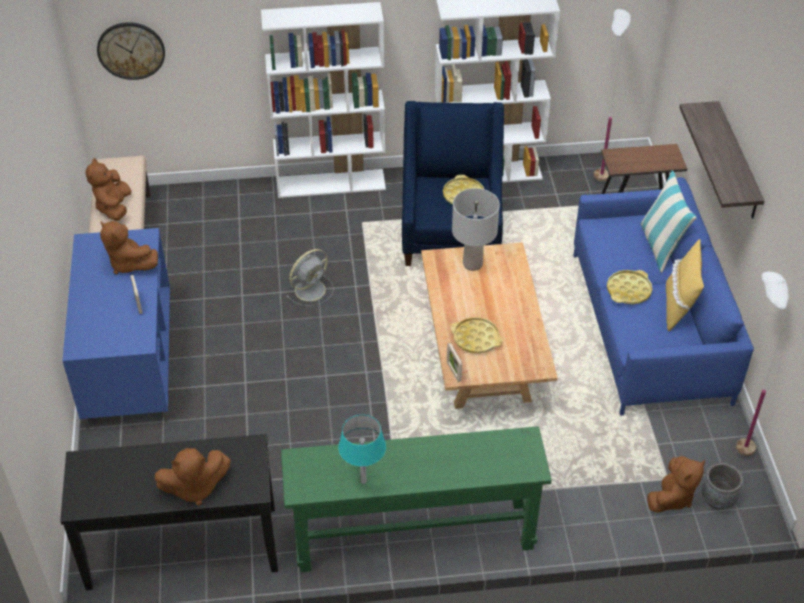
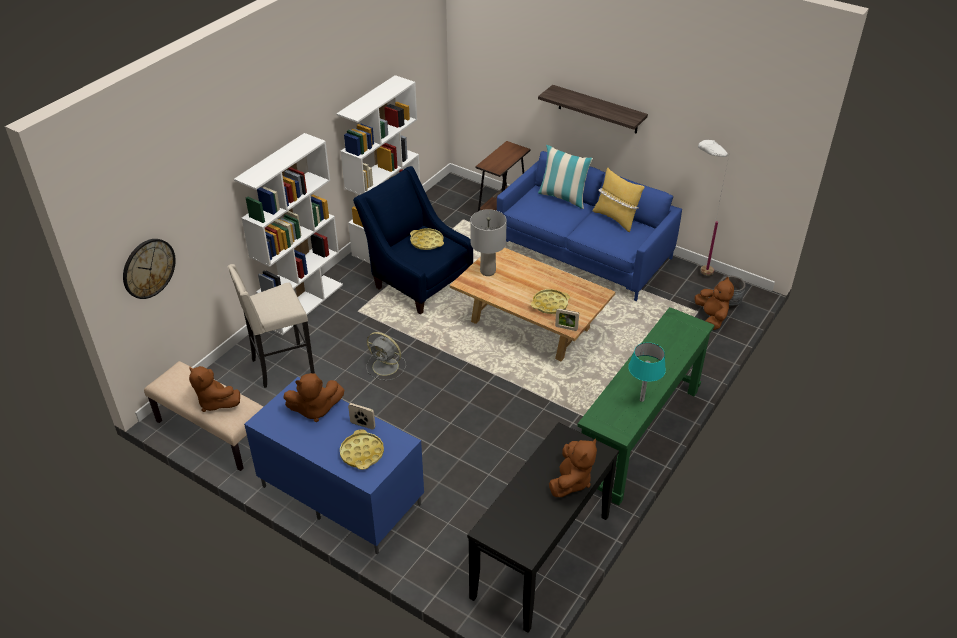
camera: 50 degrees left, 5 degrees down
(239, 224) = (281, 367): none -> beige stool
(311, 289) = (386, 367): grey fan -> grey fan turned 120 degrees clockwise
(600, 170) = (444, 197): white floor lamp -> none
(628, 290) = (583, 227): yellow tray -> yellow tray (362, 453)

